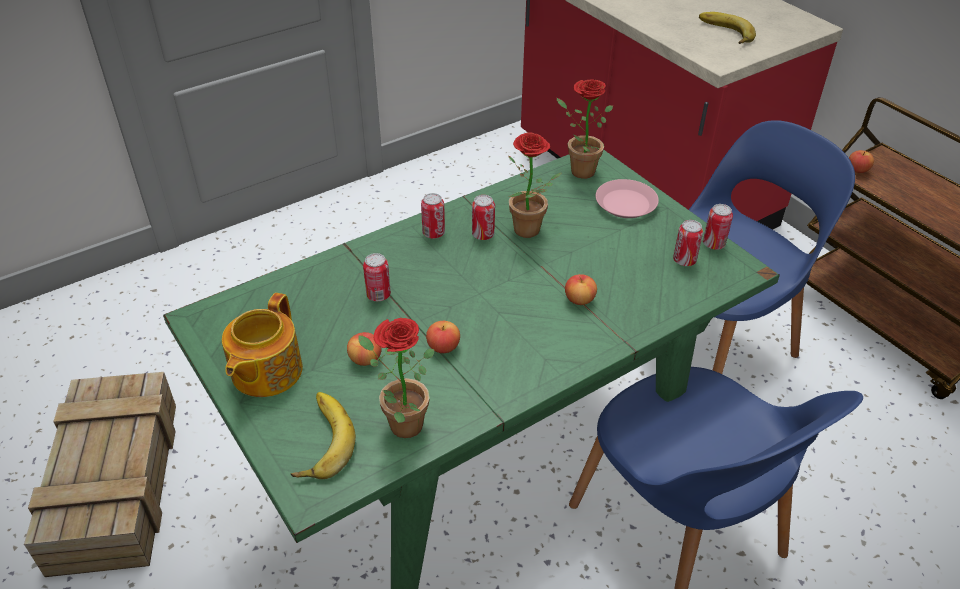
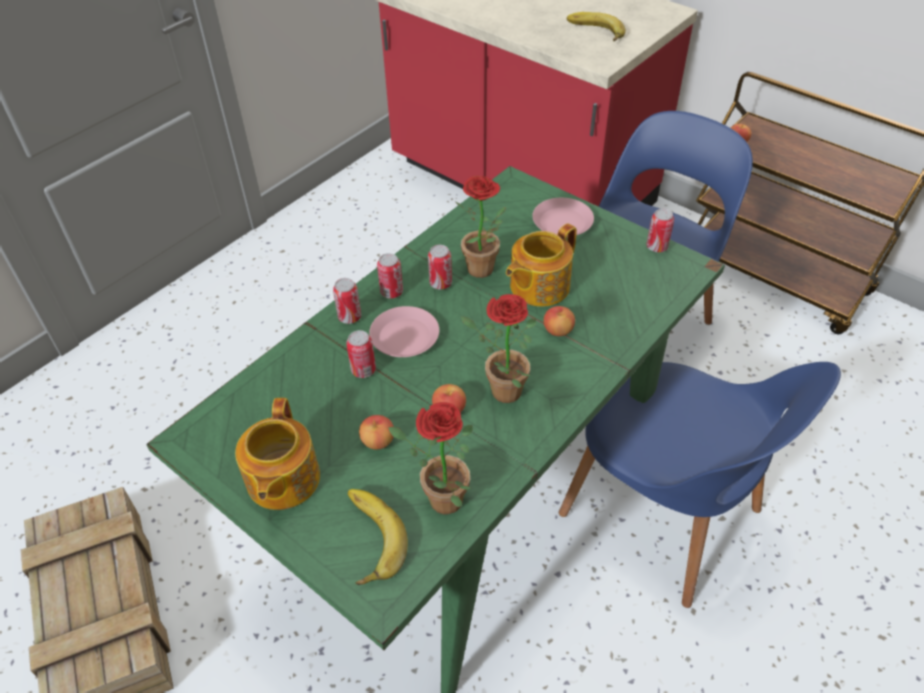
camera: 15 degrees left, 5 degrees up
(428, 274) = (404, 337): none -> pink plate
(576, 256) = (538, 286): none -> teapot
(577, 170) = (504, 197): potted plant -> potted plant (499, 390)
(684, 260) = (637, 269): can -> can (349, 317)

